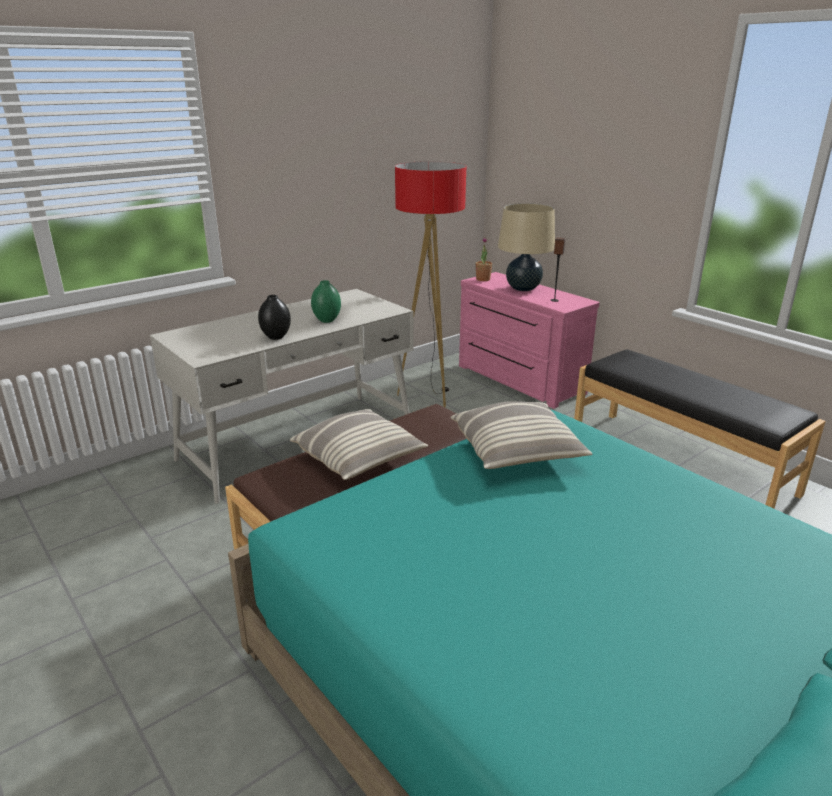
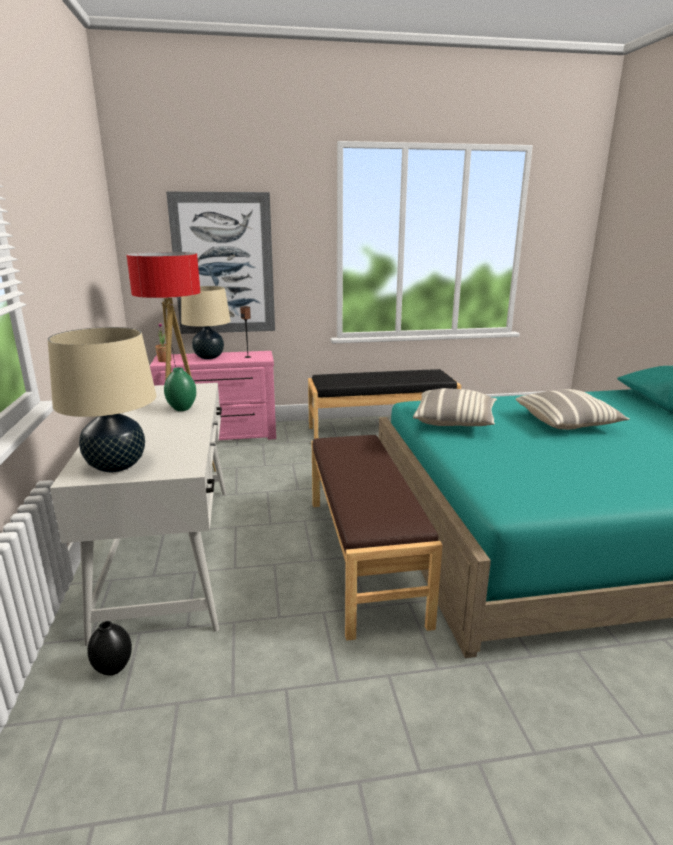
camera: 60 degrees left, 5 degrees down
(194, 339) = (116, 466): none -> beige table lamp
(276, 337) = (186, 432): black vase -> black vase (114, 668)
(359, 459) = (372, 482): pillow -> pillow (567, 422)
(573, 182) = (223, 264): none -> picture

